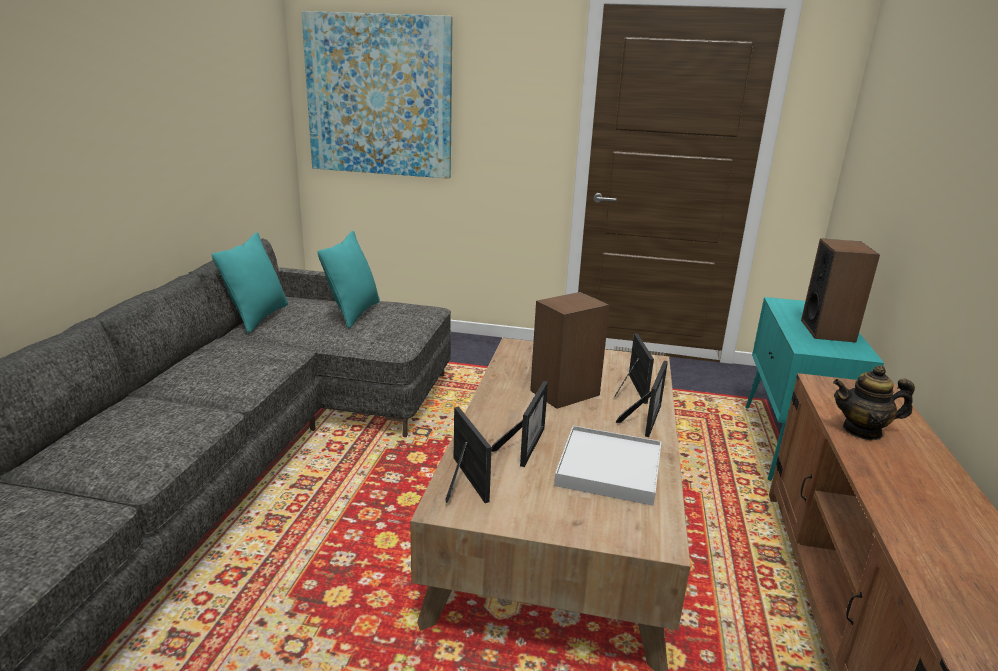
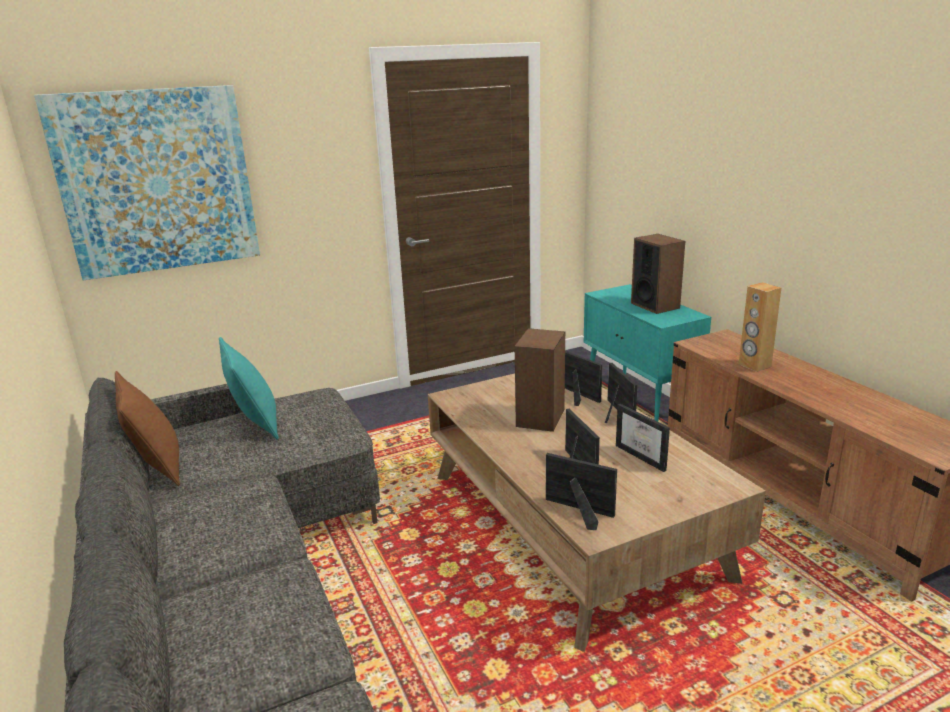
camera: 35 degrees left, 0 degrees up
(258, 317) = (158, 467): turquoise pillow -> brown pillow
(609, 469) = (645, 456): white tray -> picture frame
(862, 431) = (754, 365): teapot -> brown speaker

